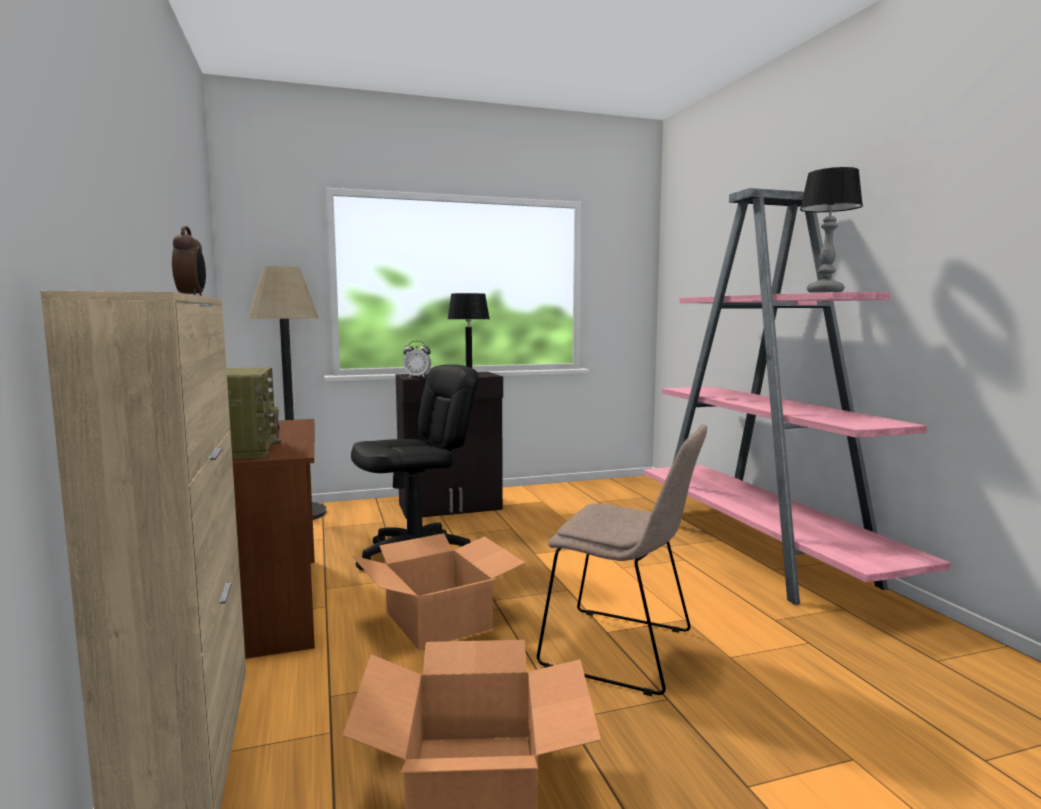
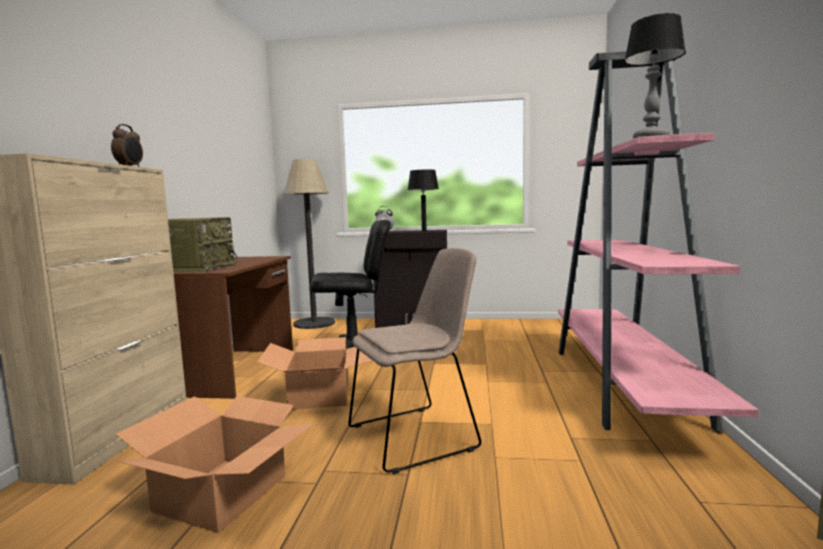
camera: 25 degrees right, 0 degrees up
(623, 651) = (416, 436): beige chair -> beige chair turned 75 degrees counterclockwise

